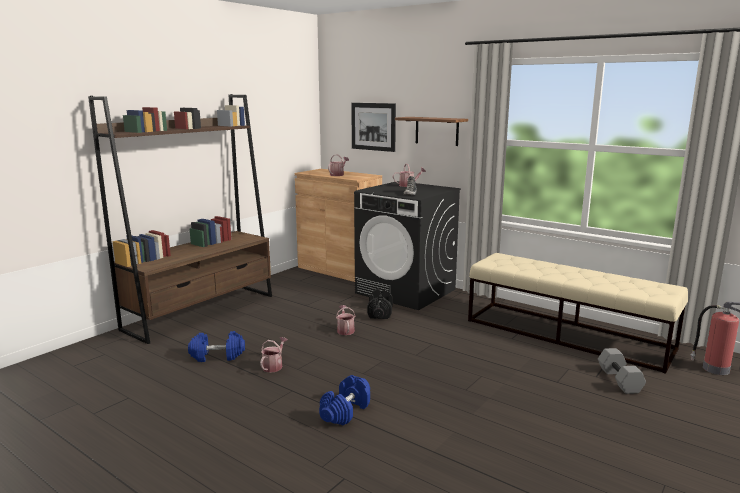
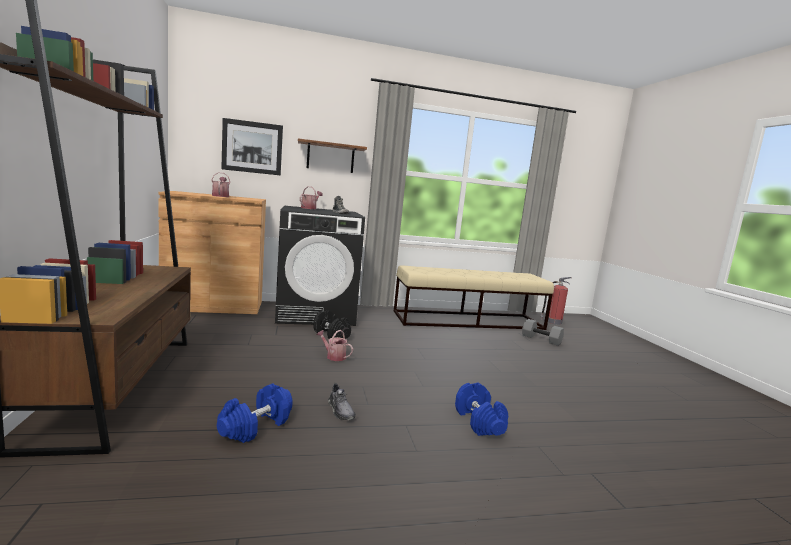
camera: 50 degrees left, 5 degrees down
(274, 366) = (340, 410): watering can -> grey shoe

